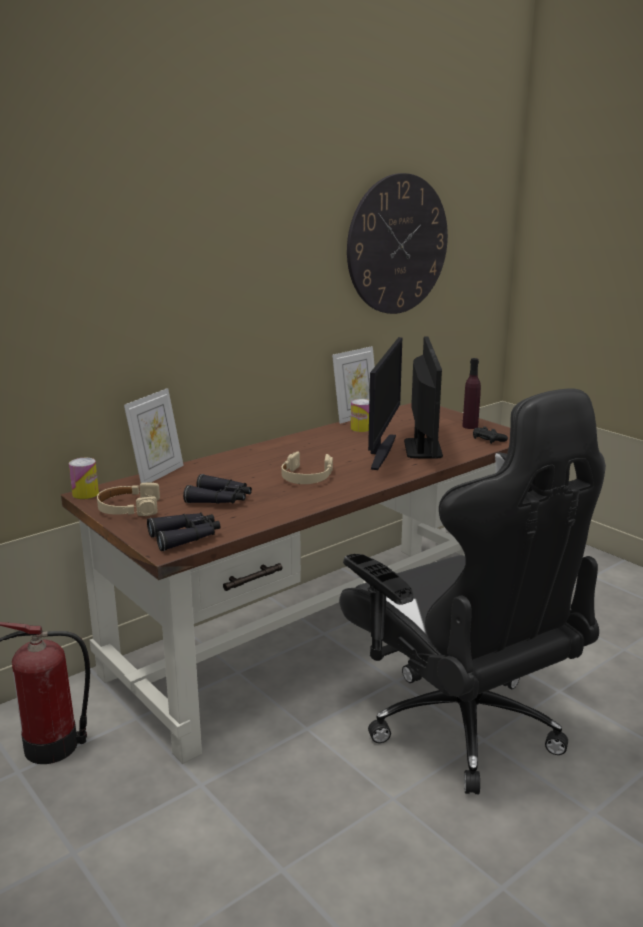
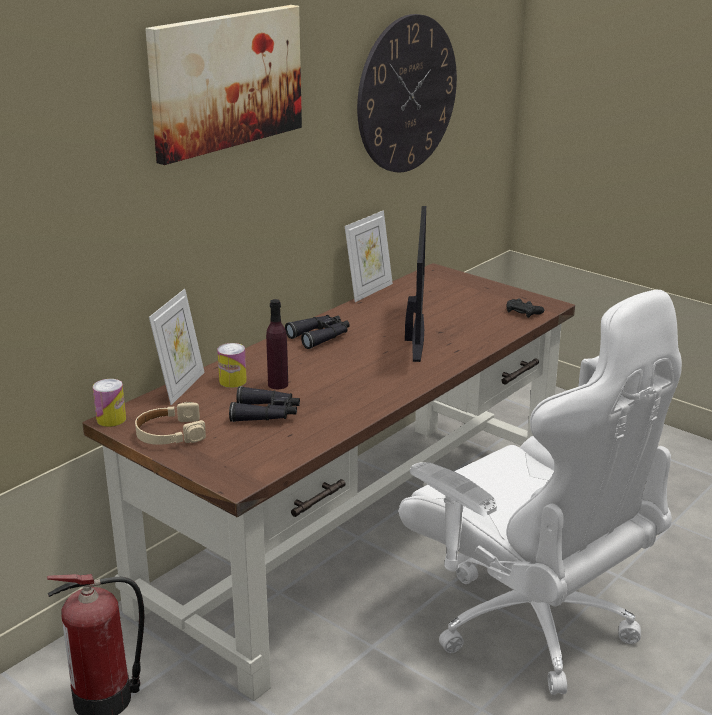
camera: 10 degrees left, 5 degrees up
(186, 537) = (251, 465): black binoculars -> black binoculars (320, 336)
(213, 207) = (226, 81): none -> picture
(306, 477) = (347, 377): beige headphones -> none
(361, 428) = (381, 307): can -> can (233, 381)
(422, 448) = (458, 330): monitor -> none
(456, 720) = (523, 618): black office chair -> white office chair
(470, 426) = (498, 296): purple bottle -> purple bottle (278, 384)

